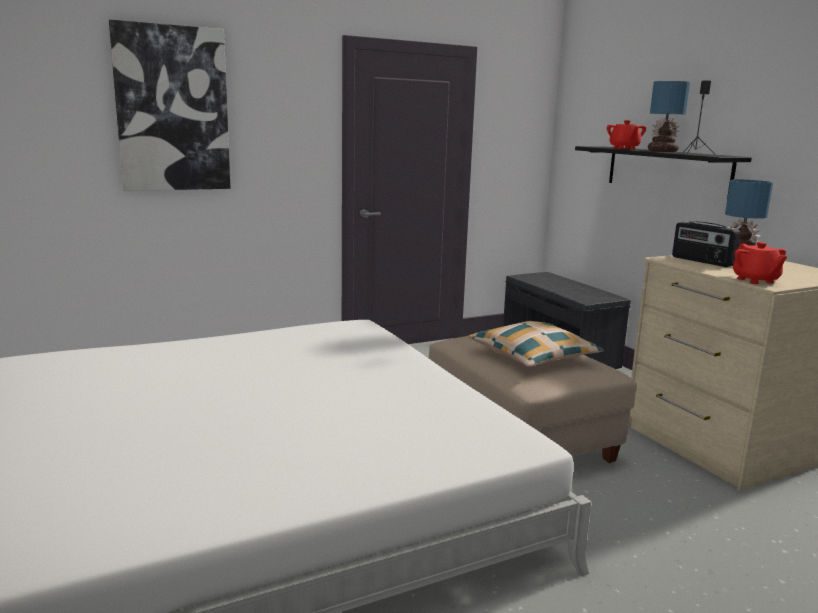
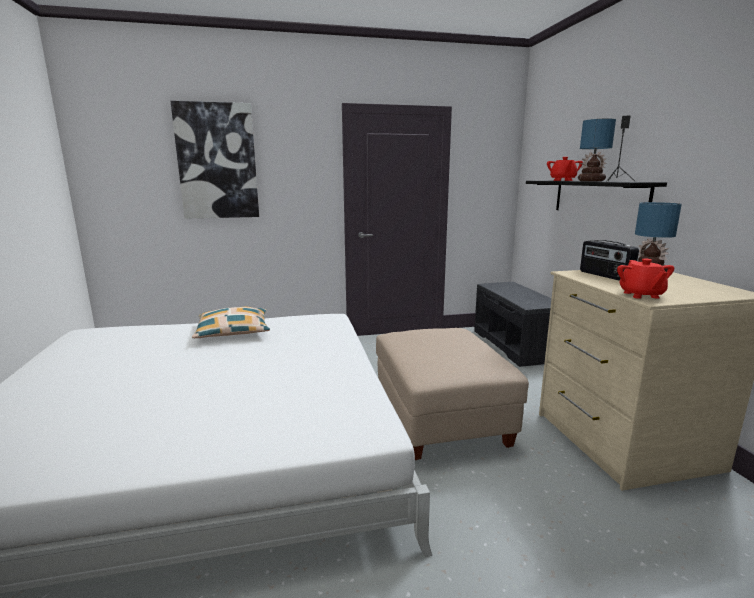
camera: 15 degrees right, 0 degrees up
(533, 356) = (445, 351): pillow -> pillow (233, 331)

